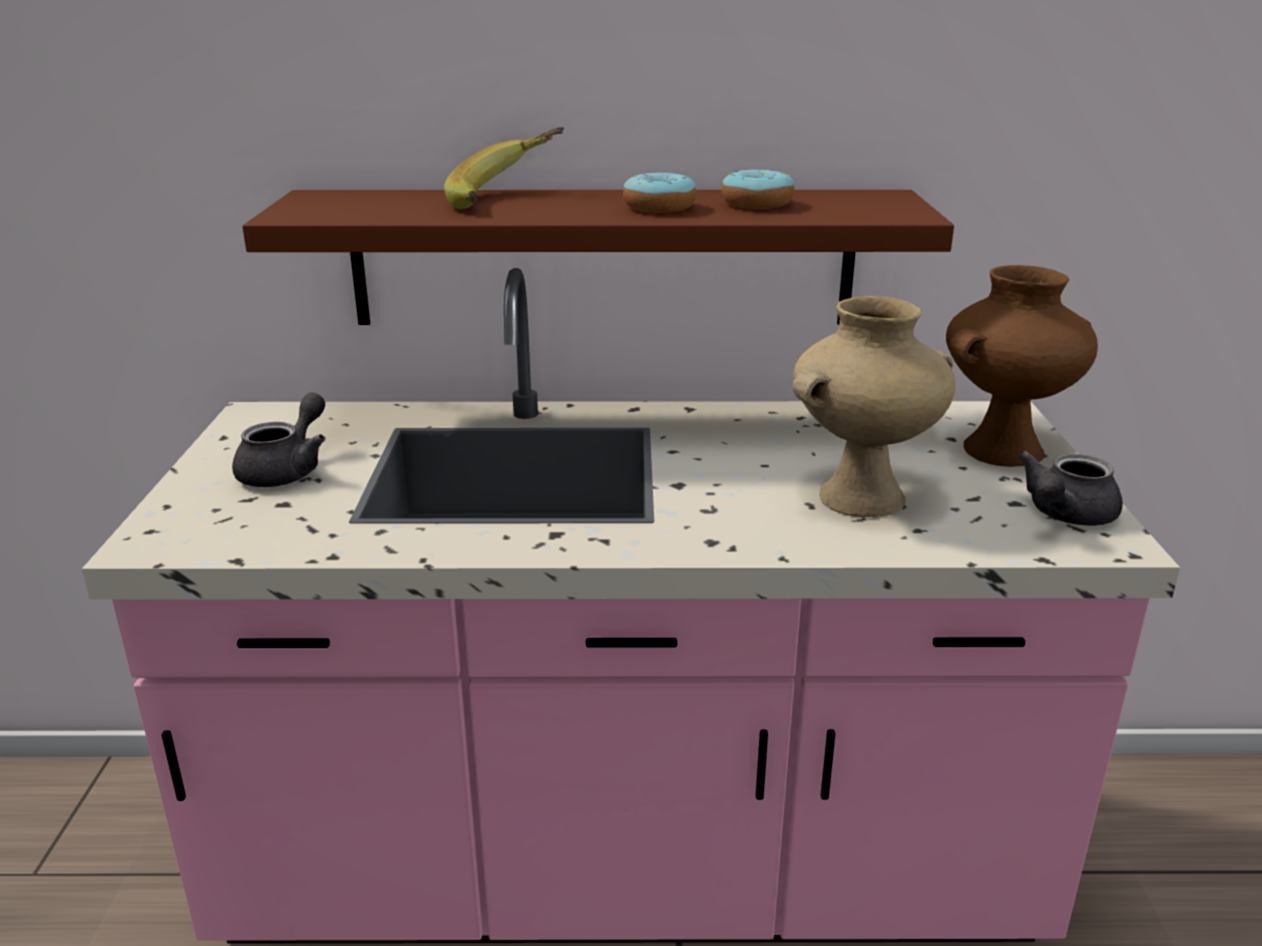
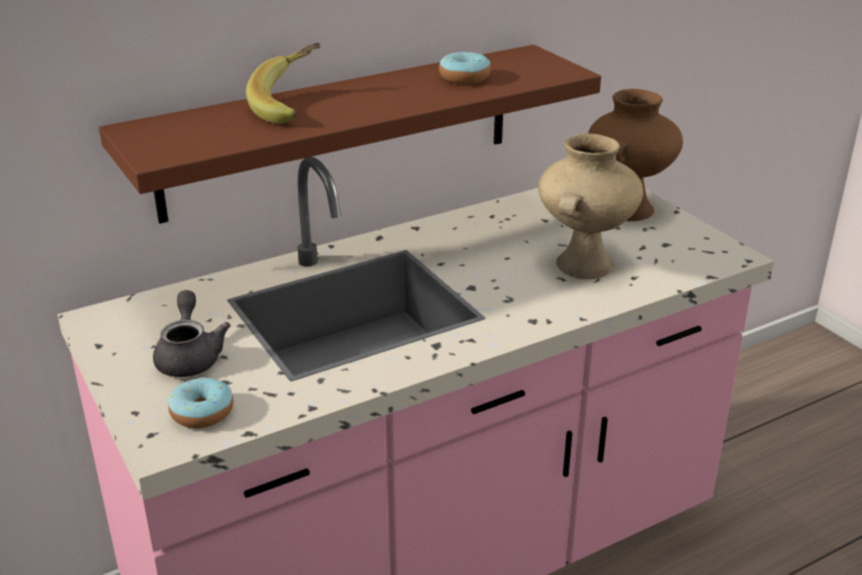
camera: 30 degrees left, 5 degrees up
(659, 207) = (409, 94): donut -> donut (202, 413)
(1064, 515) = (696, 245): grey teapot -> none

